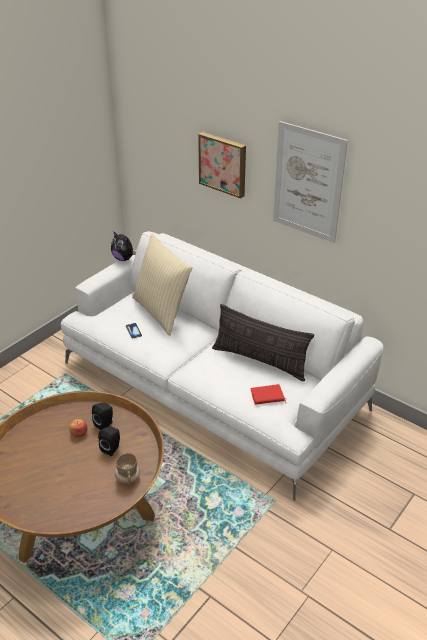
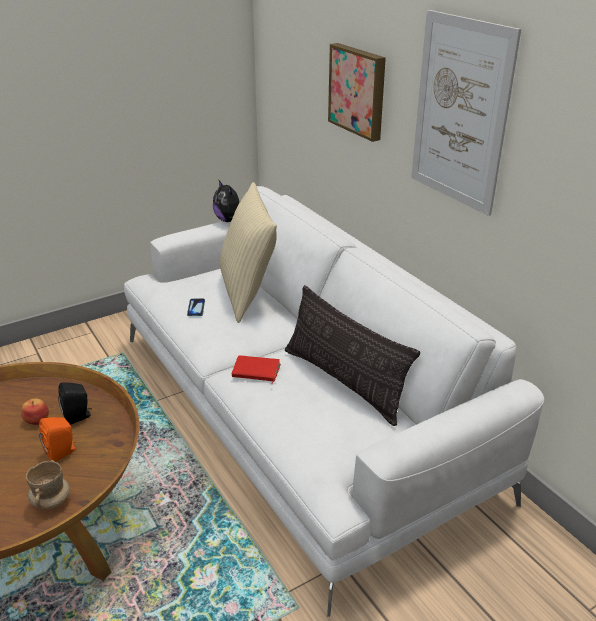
camera: 20 degrees right, 5 degrees down
(112, 448) = (62, 452): black speaker -> orange speaker
(267, 397) = (324, 435): red book -> red book (255, 372)

